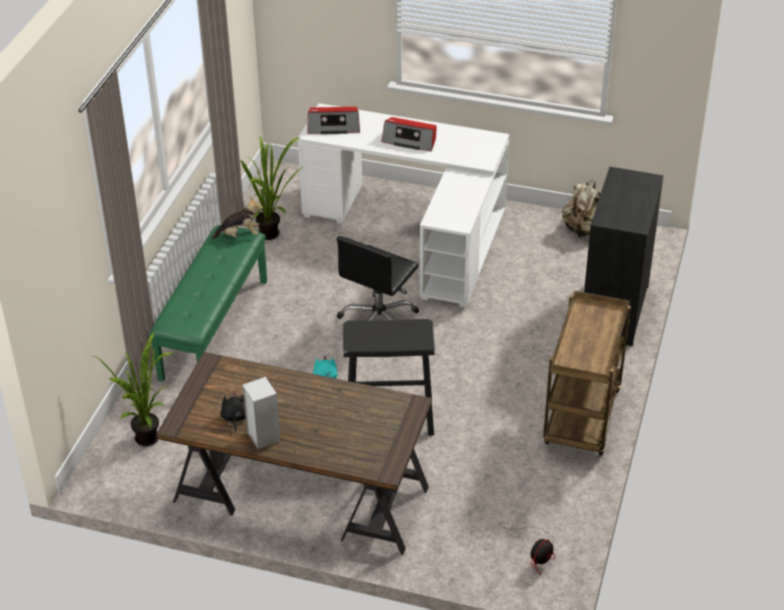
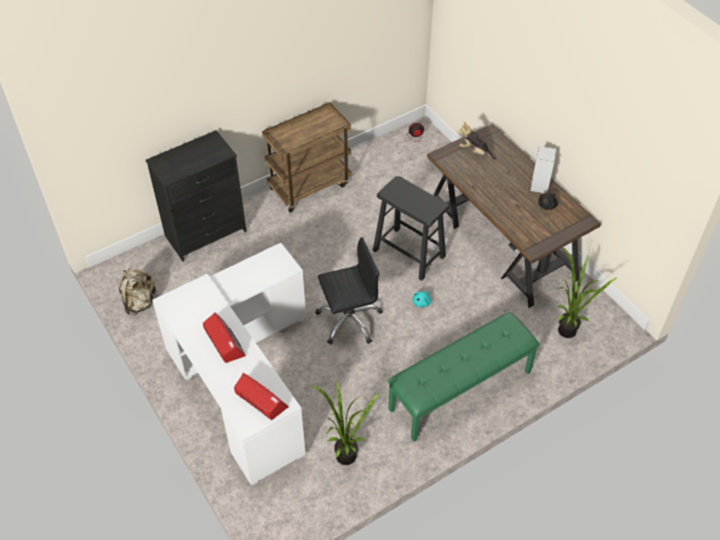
camera: 140 degrees left, 10 degrees up
(239, 235) = (411, 383): plush toy -> plush toy (475, 151)

